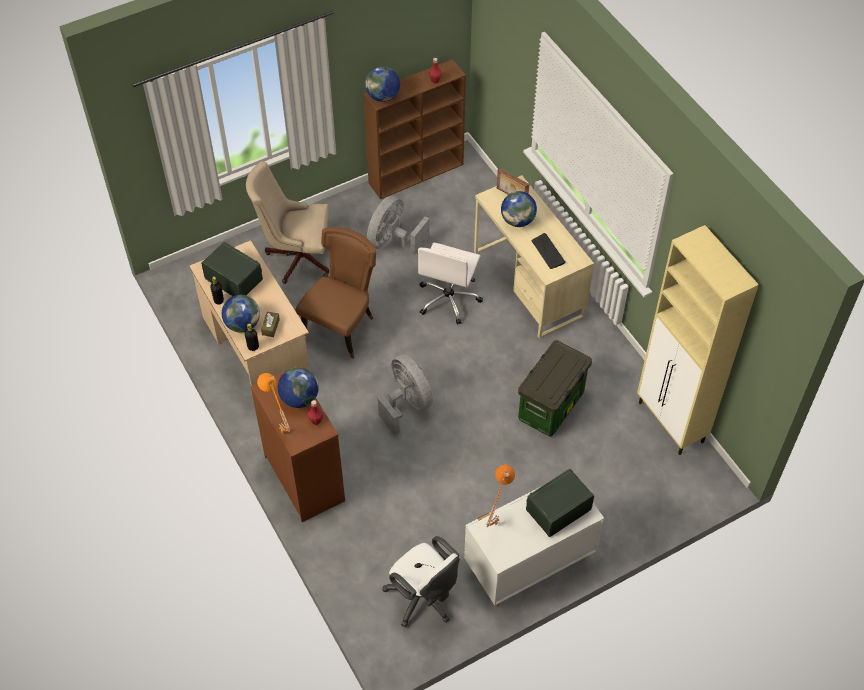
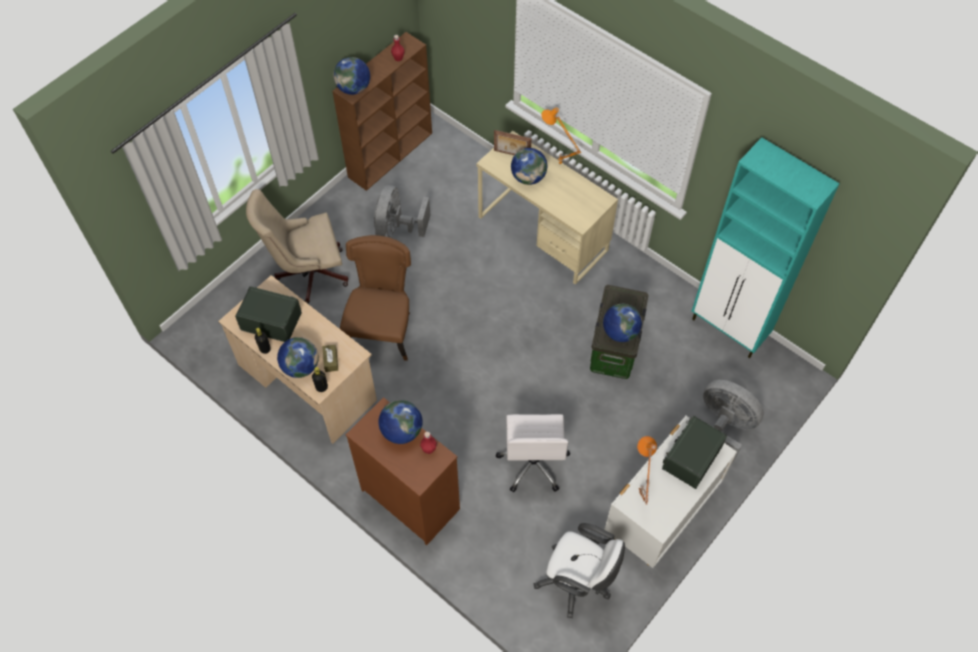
camera: 20 degrees left, 5 degrees up
(280, 434) = (399, 475): orange table lamp -> orange table lamp (558, 165)
(407, 404) = (478, 390): grey fan -> grey fan (724, 425)
(449, 299) = (474, 272): white office chair -> white office chair (533, 463)
(548, 252) = (570, 200): keyboard -> none
(549, 385) = (620, 332): none -> globe
(671, 423) = (729, 330): beige cabinet -> turquoise cabinet

